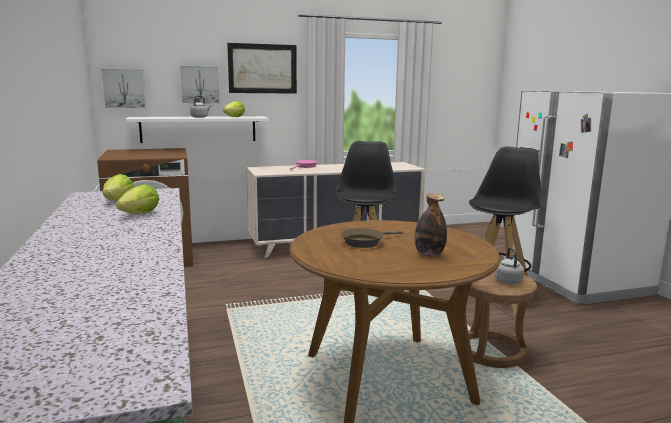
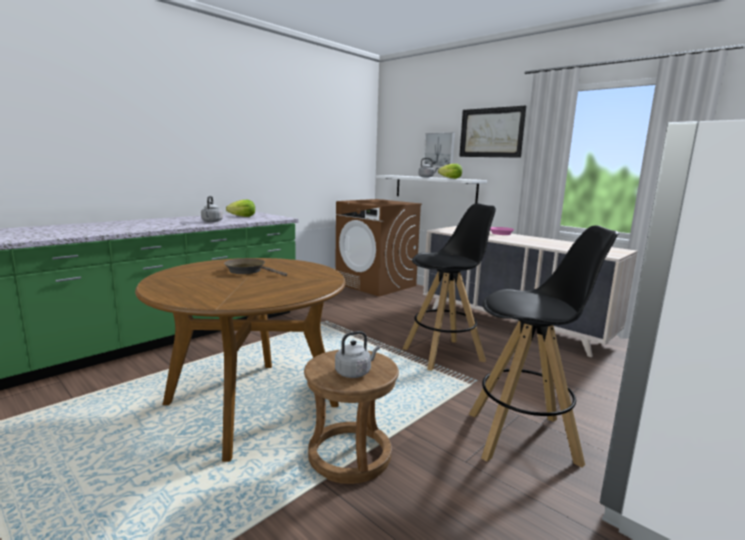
camera: 60 degrees right, 0 degrees up
(124, 88) = (392, 153): picture -> none
(140, 214) = (211, 221): lettuce -> grey kettle
(429, 254) = (224, 288): bottle -> none

